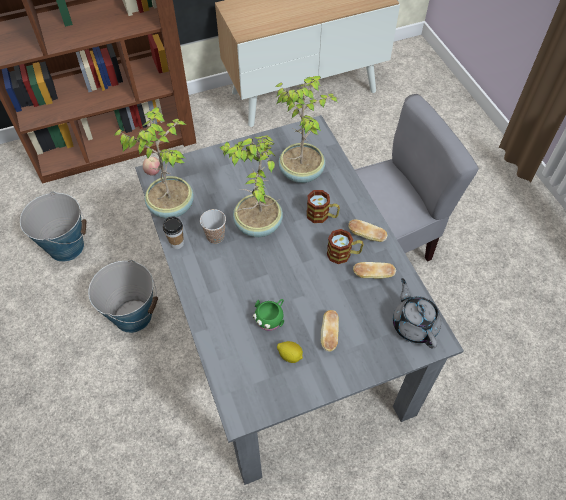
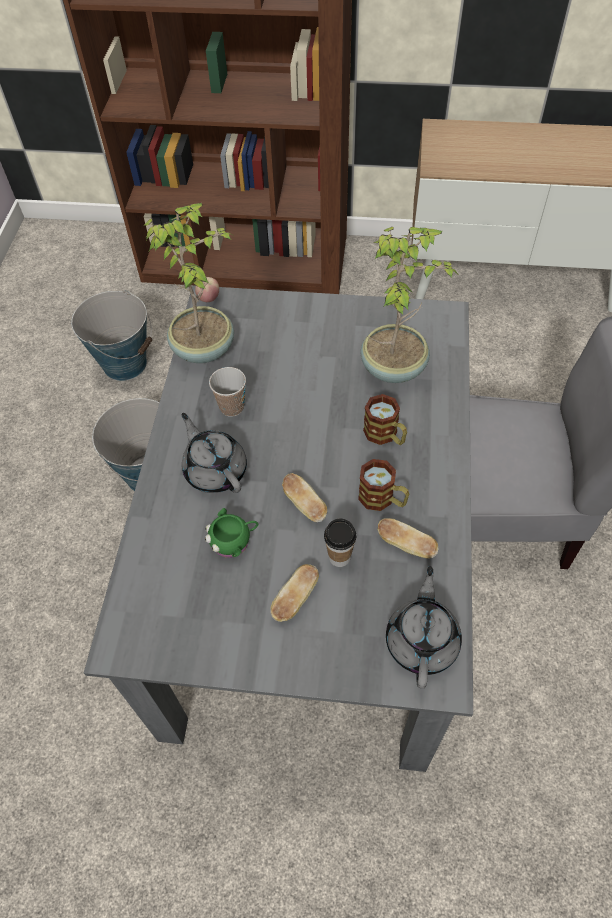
camera: 30 degrees right, 0 degrees up
(177, 243) = (181, 396): cup -> cup (339, 557)
(230, 280) = (215, 470): none -> grey teapot
(257, 225) = (292, 413): potted plant -> none
(290, 355) = (227, 601): lemon -> none
(366, 236) = (430, 487): bread -> bread (304, 504)

